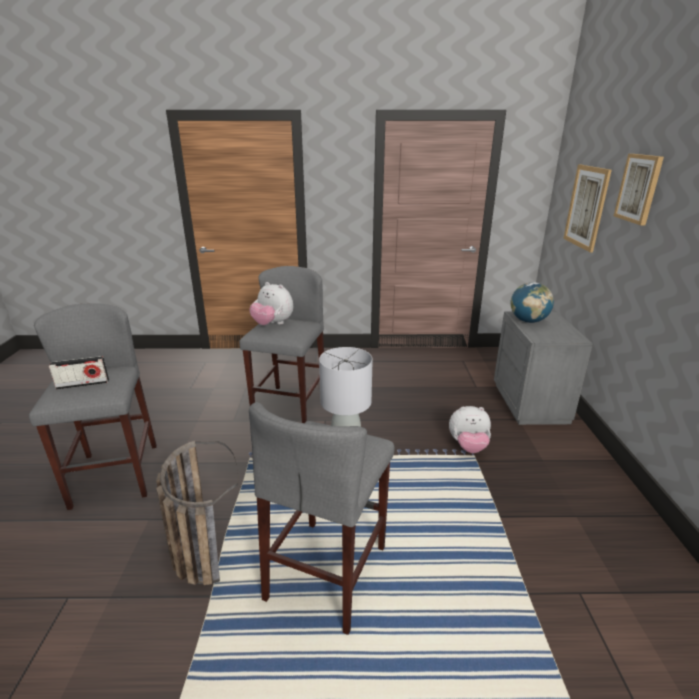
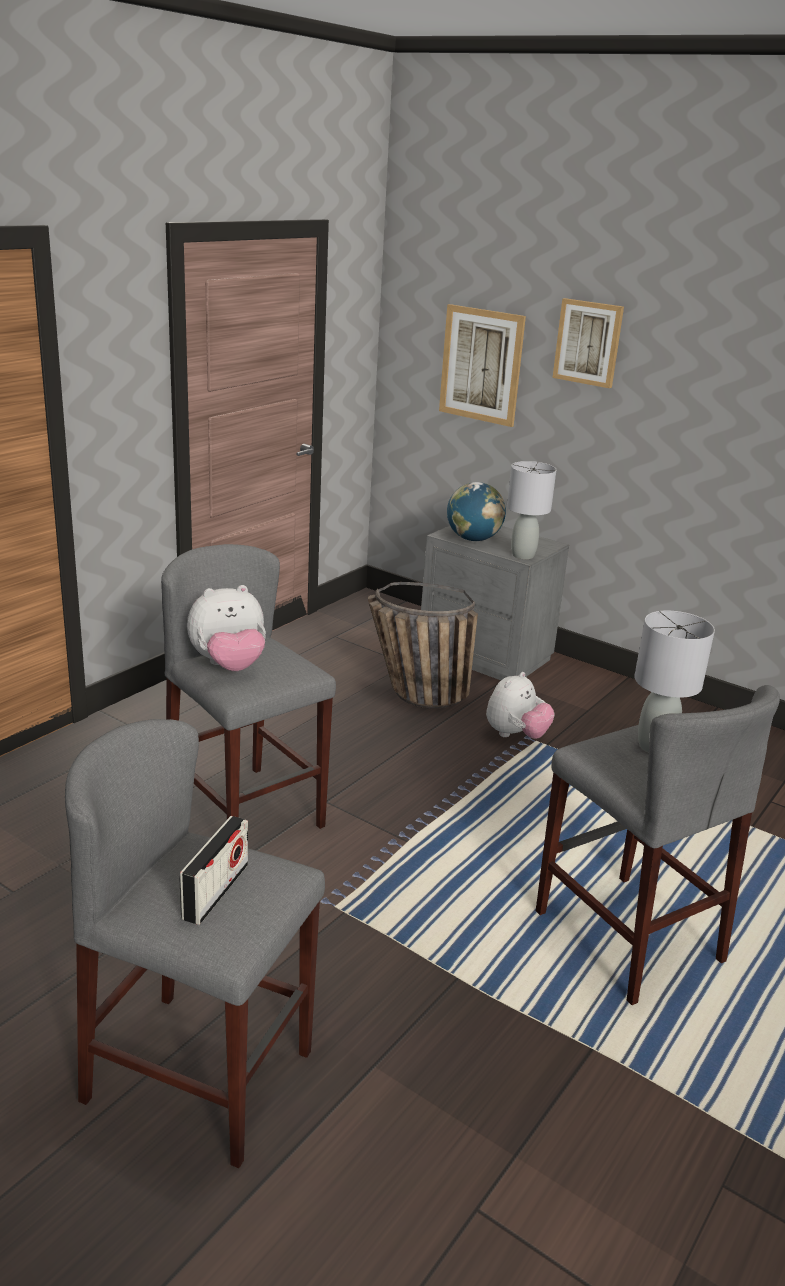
camera: 55 degrees left, 0 degrees up
(199, 547) = (491, 1030): basket -> basket (412, 695)
(541, 337) = (523, 555): none -> grey table lamp

